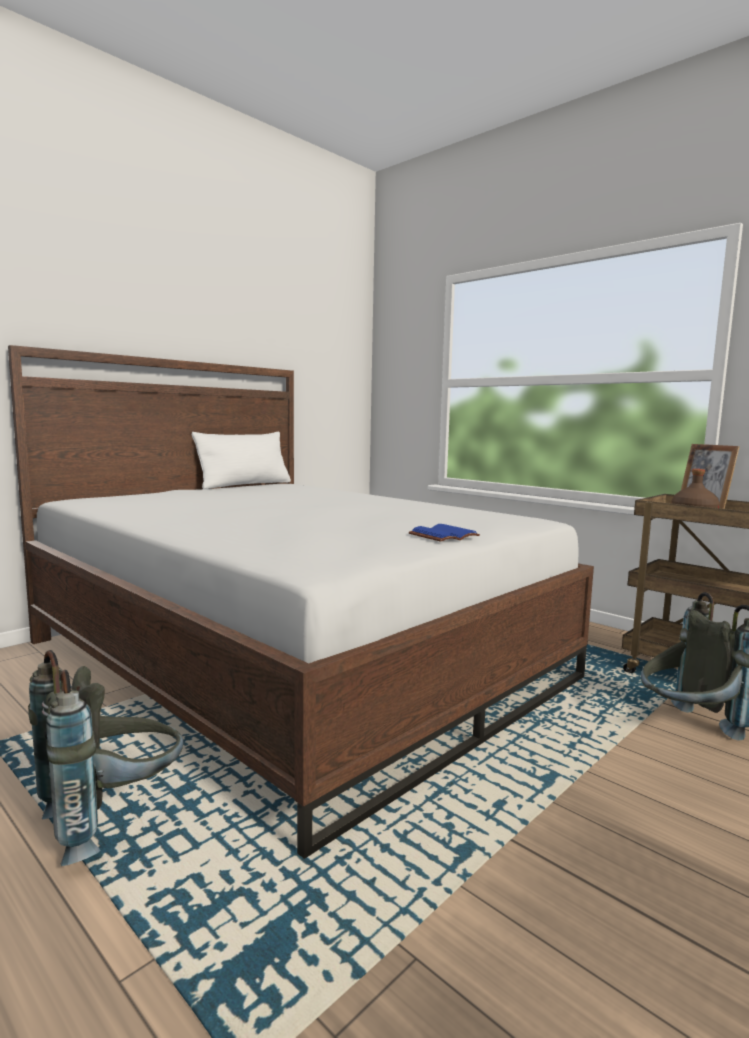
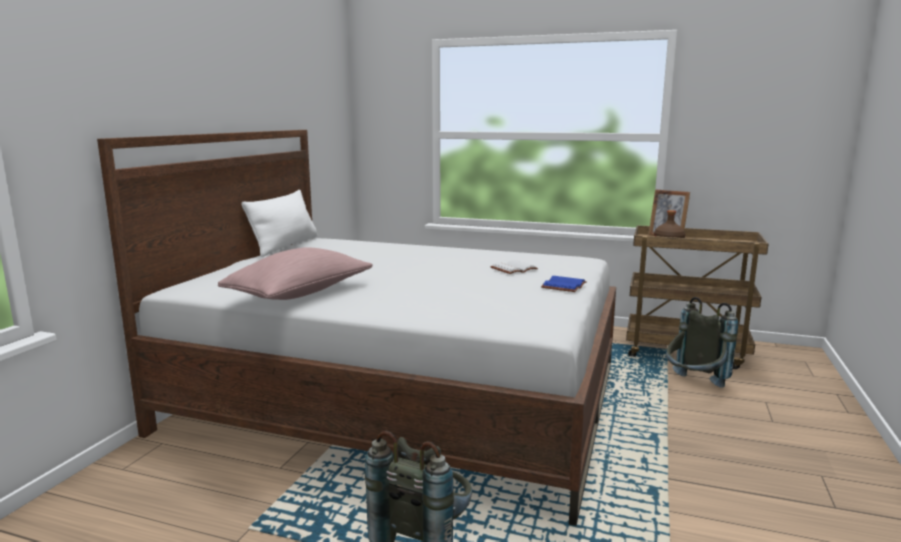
camera: 25 degrees left, 5 degrees up
(154, 512) = (301, 294): none -> pink pillow
(422, 518) = (513, 269): none -> white book

